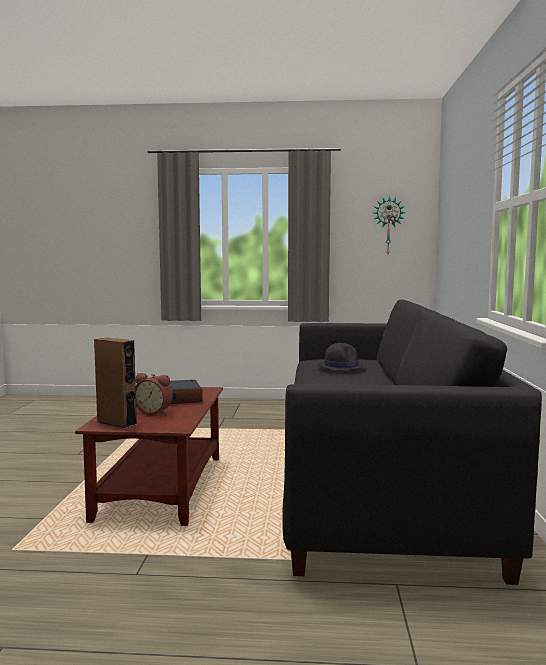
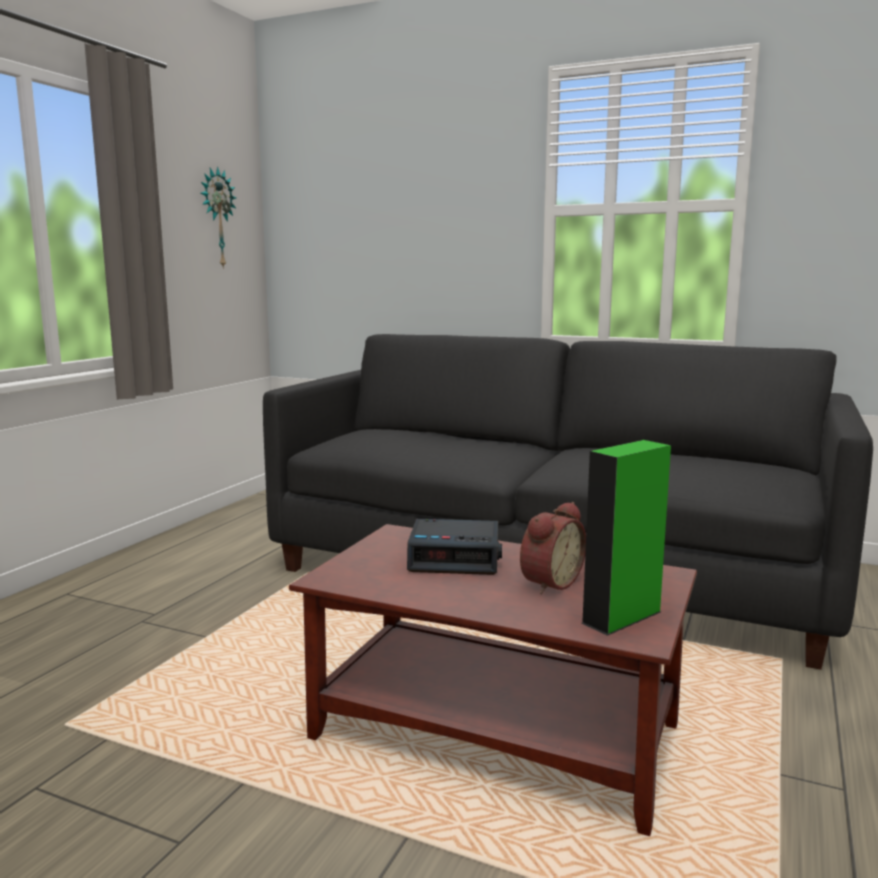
camera: 70 degrees left, 5 degrees up
(116, 423) = (621, 617): brown speaker -> green speaker
(341, 366) = (419, 442): black hat -> none

